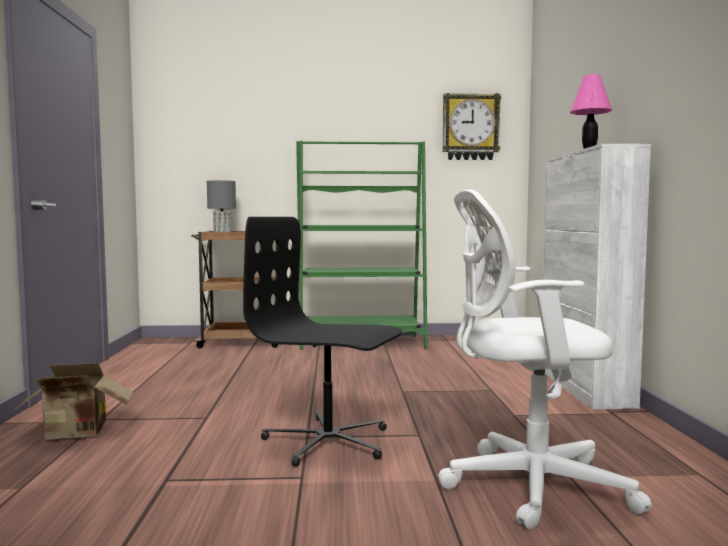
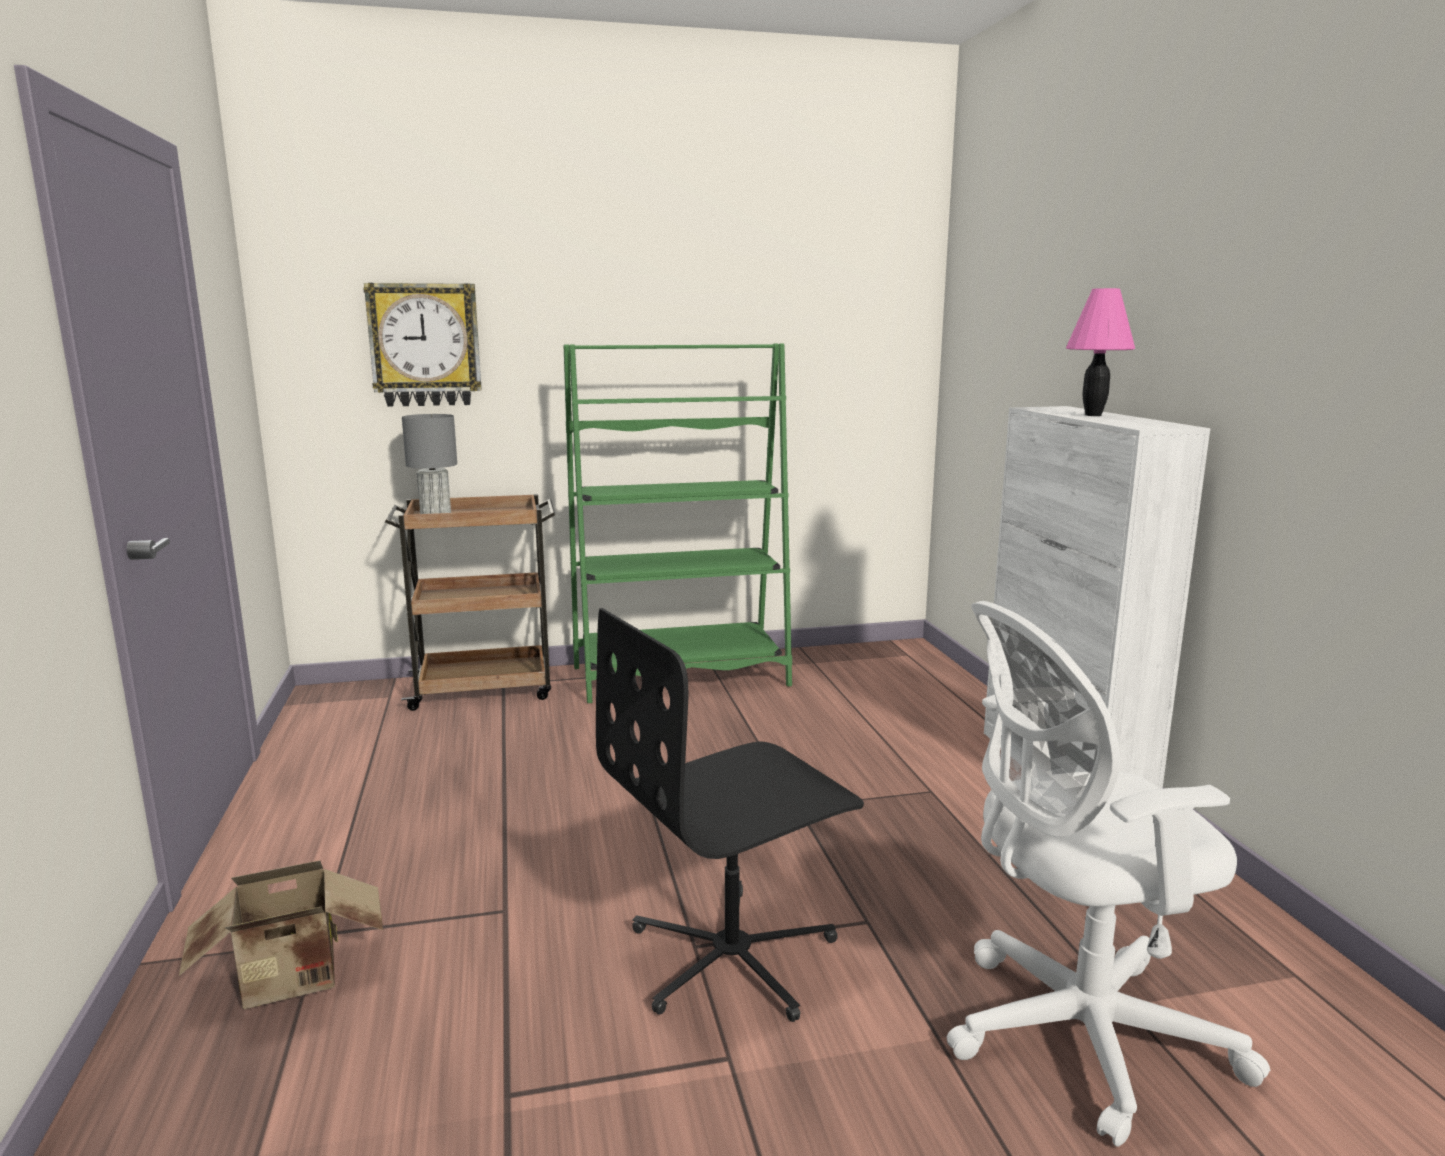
camera: 10 degrees left, 10 degrees up
(328, 442) = (733, 957): black office chair -> black office chair turned 45 degrees counterclockwise
(470, 127) = (850, 309): wall clock -> wall clock (425, 345)

